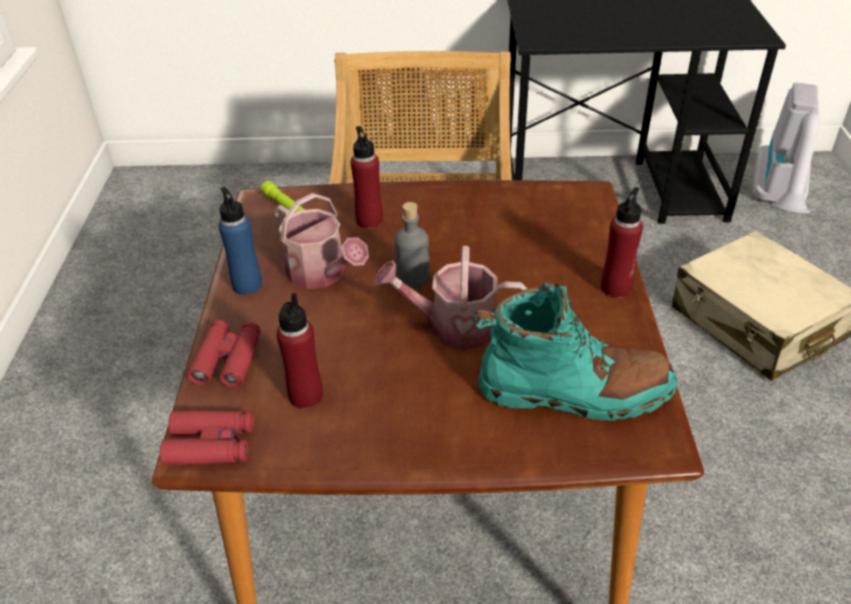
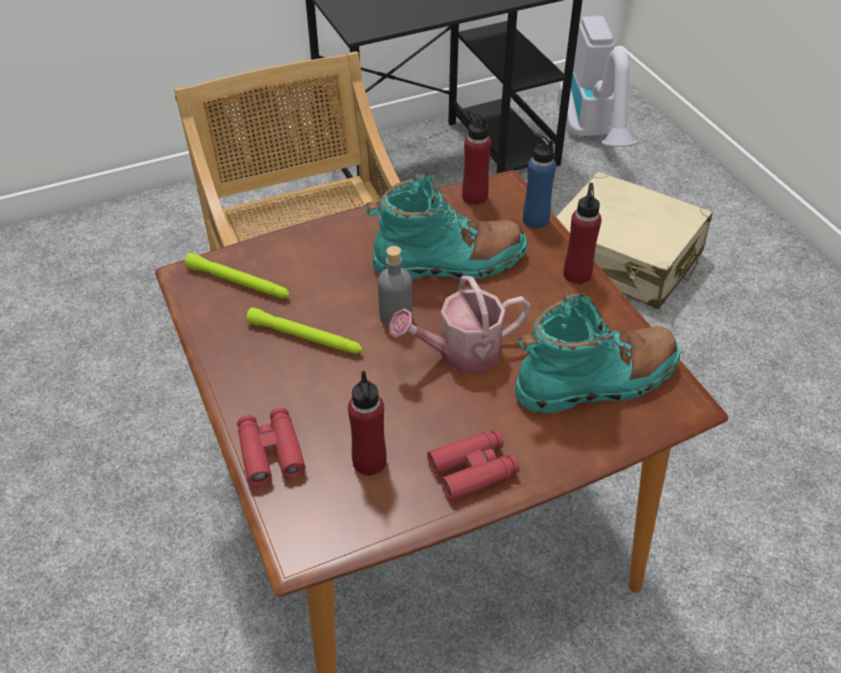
camera: 25 degrees left, 5 degrees up
(211, 445) = (311, 538): red binoculars -> red binoculars (473, 470)
(247, 285) = (238, 370): blue bottle -> blue bottle (535, 220)
(322, 274) = (305, 337): watering can -> green flashlight
(369, 220) = (316, 268): red bottle -> red bottle (474, 197)
(494, 245) = (449, 262): none -> turquoise boot

